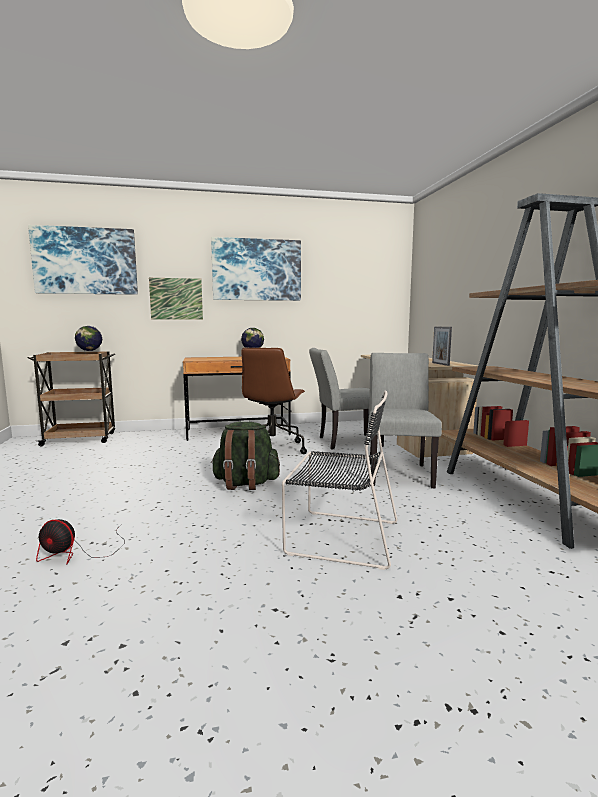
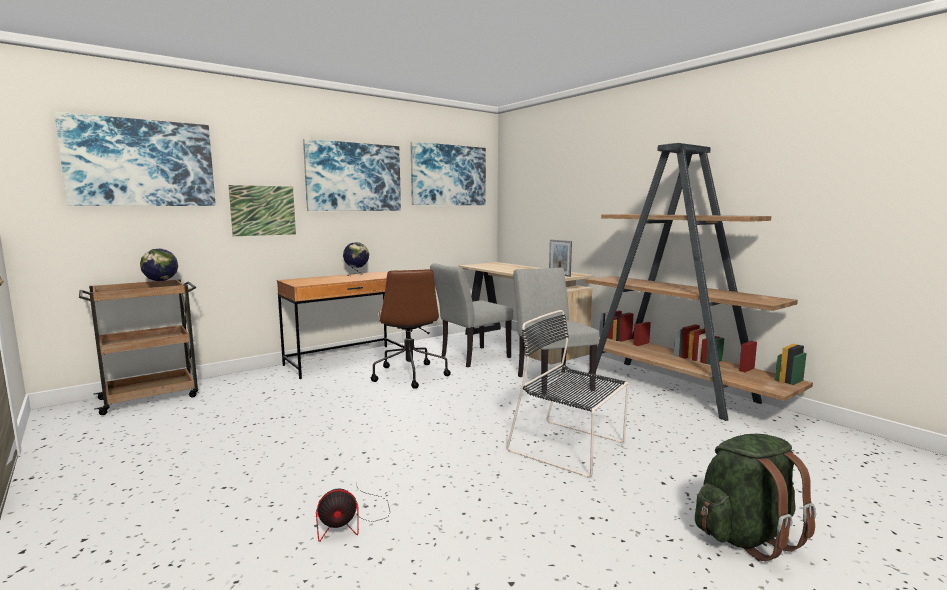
camera: 25 degrees left, 0 degrees up
(245, 484) = (429, 416): green backpack -> green backpack (745, 536)
(339, 537) = (570, 448): black chair -> black chair turned 135 degrees counterclockwise
(354, 267) = (448, 175): none -> picture

